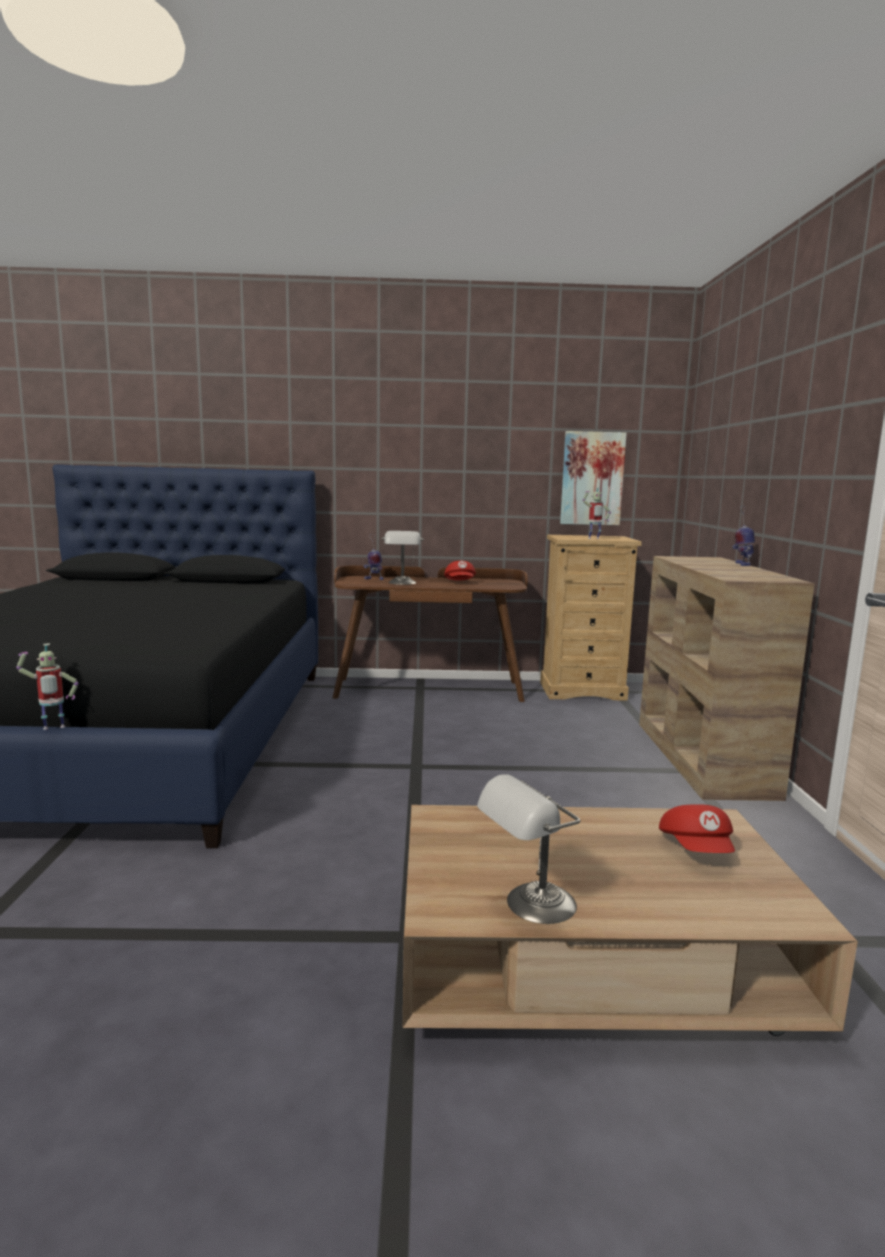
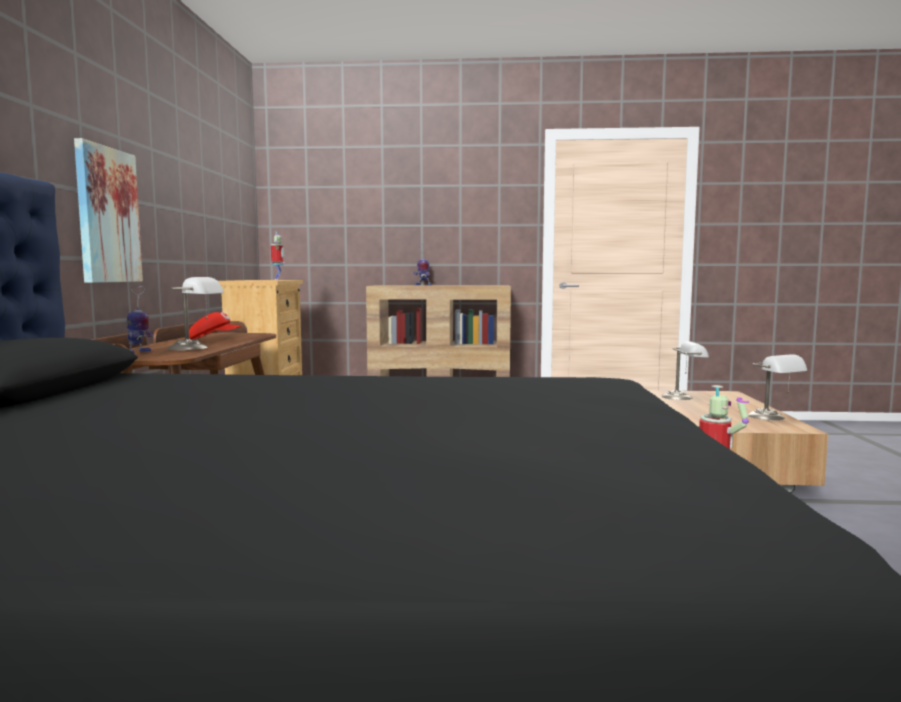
camera: 85 degrees left, 5 degrees down
(592, 478) = (226, 223): picture -> picture (107, 215)
(697, 850) = (683, 397): red cap -> white table lamp

